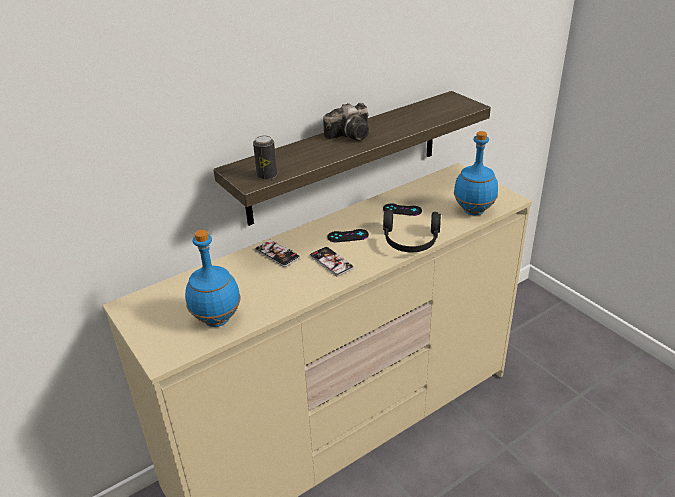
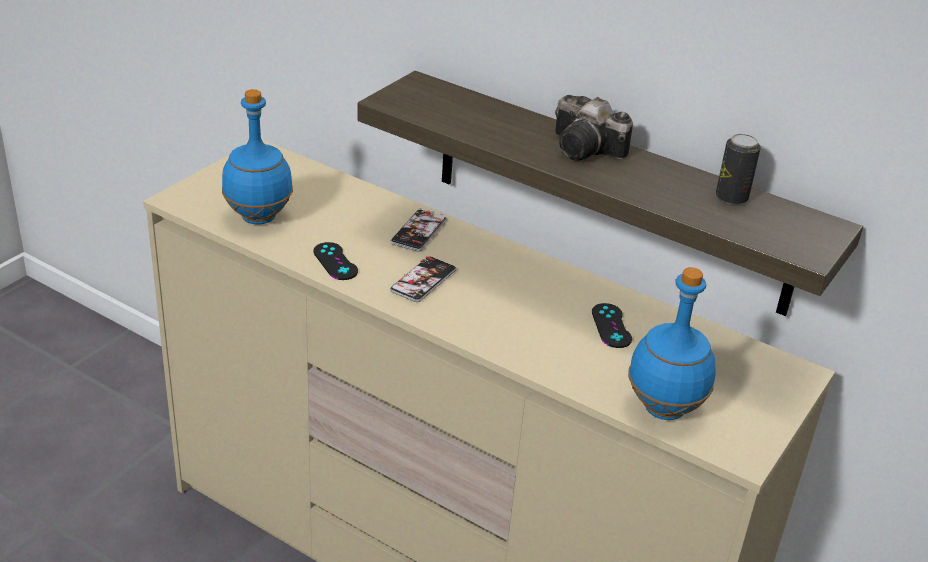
camera: 65 degrees right, 0 degrees up
(267, 175) = (414, 107): can -> can (731, 198)
(348, 236) = (499, 283): black game controller -> black game controller (335, 261)
(410, 241) = (521, 347): black headphones -> none

